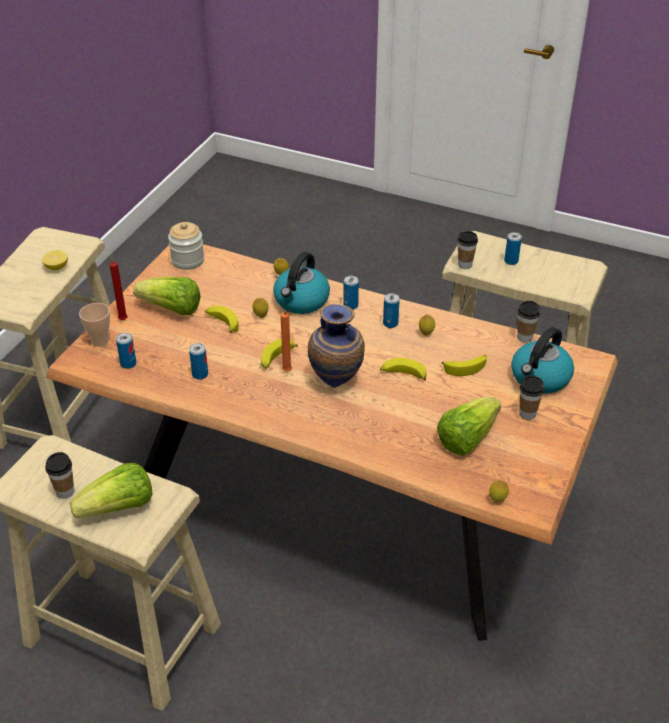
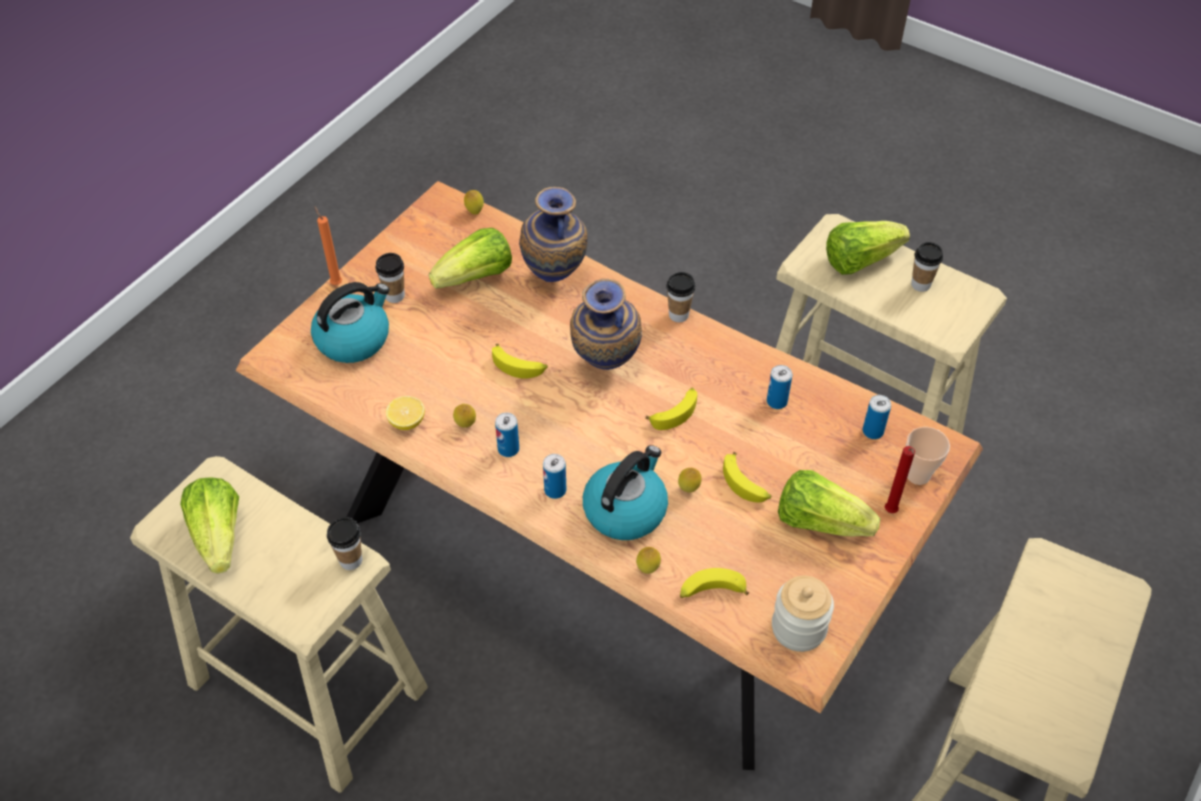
camera: 170 degrees left, 10 degrees up
(56, 267) = (1021, 660): lemon -> lemon (407, 422)
(288, 372) = (663, 389): orange candle -> orange candle (335, 283)
(397, 446) = (555, 278): none -> vase
(466, 367) = (436, 365): banana -> banana (711, 592)
(511, 261) = (274, 560): can -> none
(524, 337) = (338, 400): cup -> cup (678, 315)
(552, 267) = (218, 536): none -> lettuce

